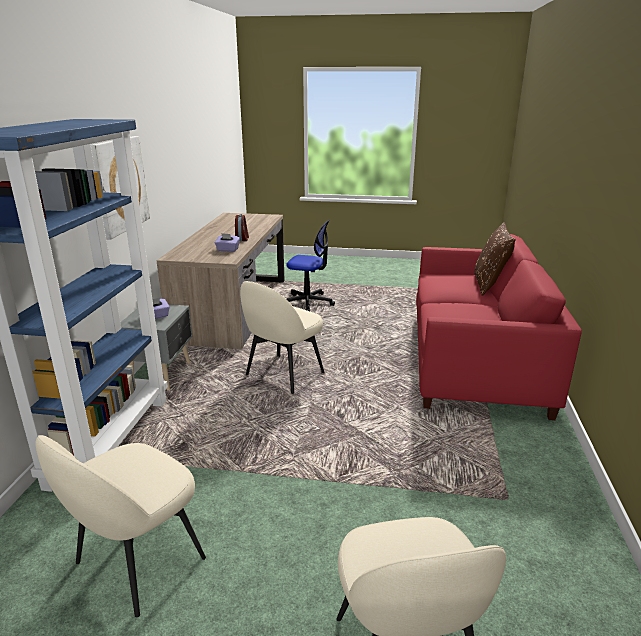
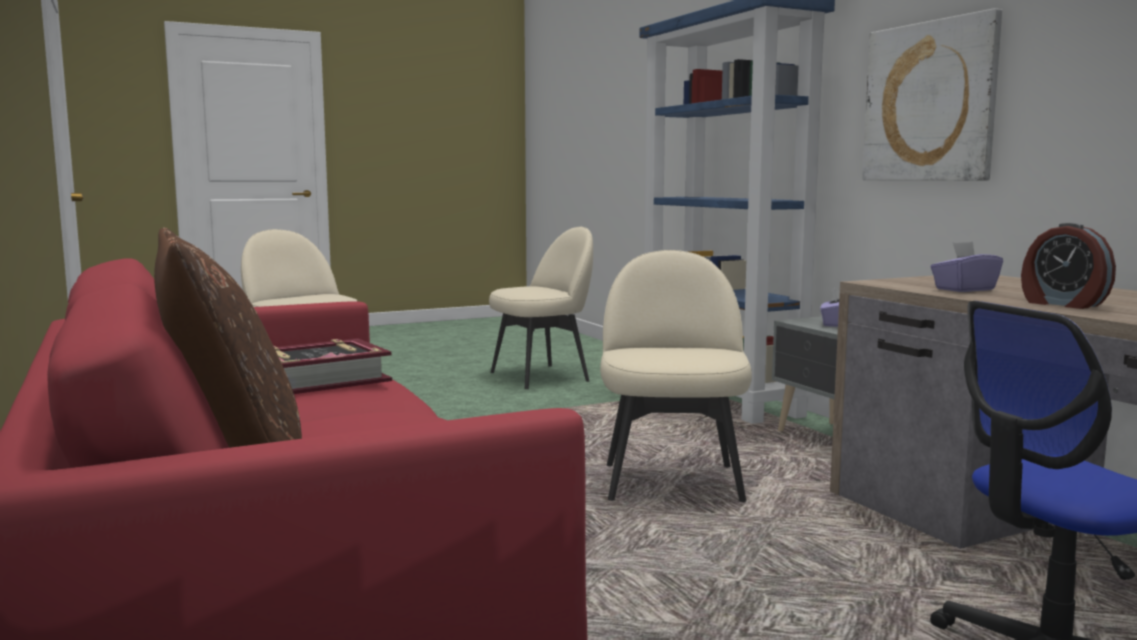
camera: 145 degrees right, 15 degrees down
(137, 562) = (542, 376): beige chair -> beige chair turned 60 degrees clockwise
(459, 313) = (320, 380): none -> book

